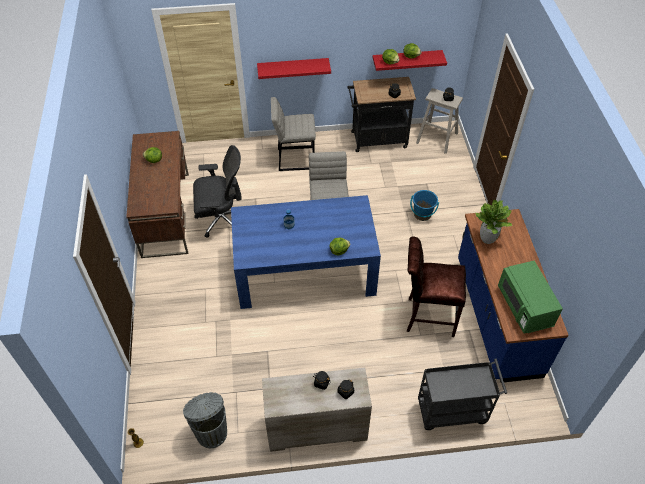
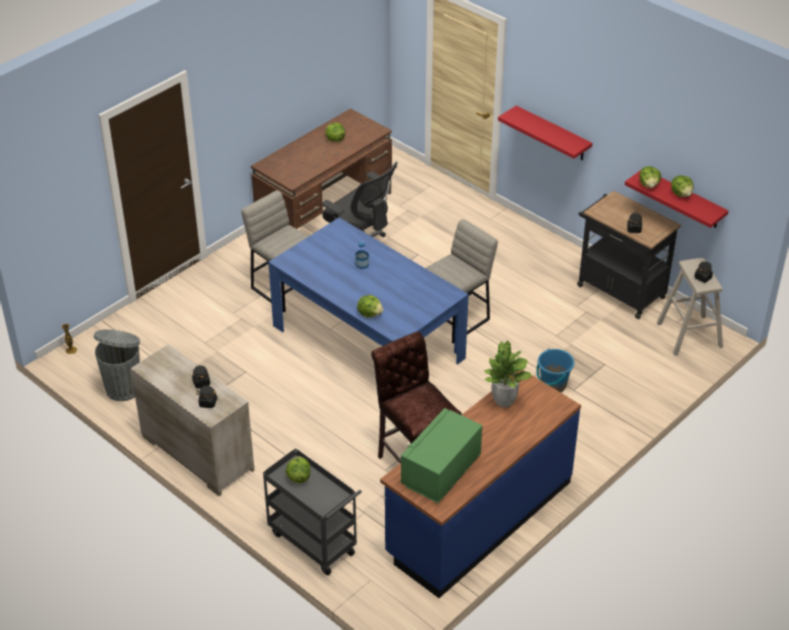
camera: 50 degrees right, 10 degrees down
(294, 159) = (507, 248): grey chair -> grey chair (283, 289)
(446, 384) = (298, 477): none -> lettuce

